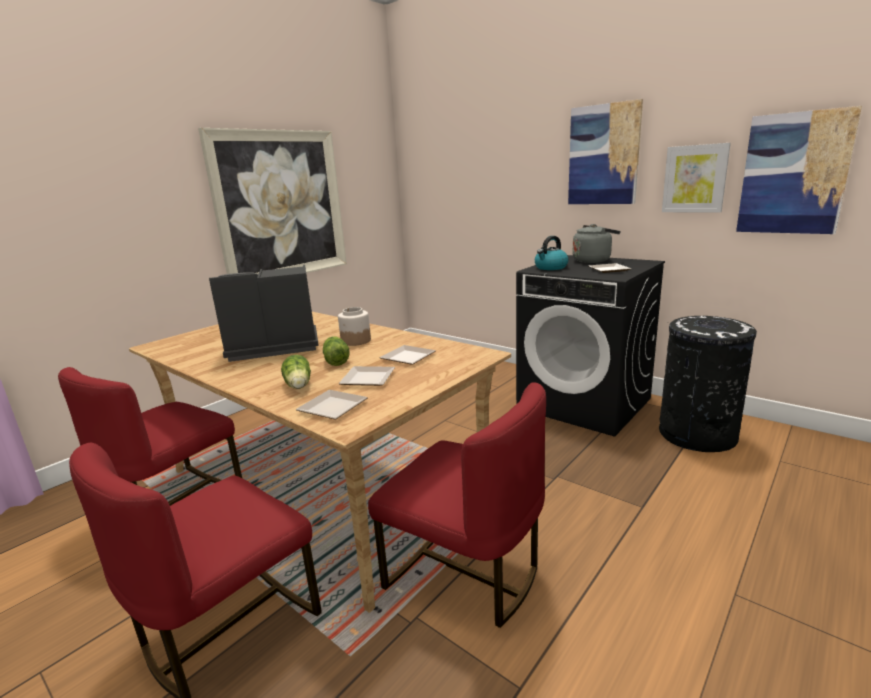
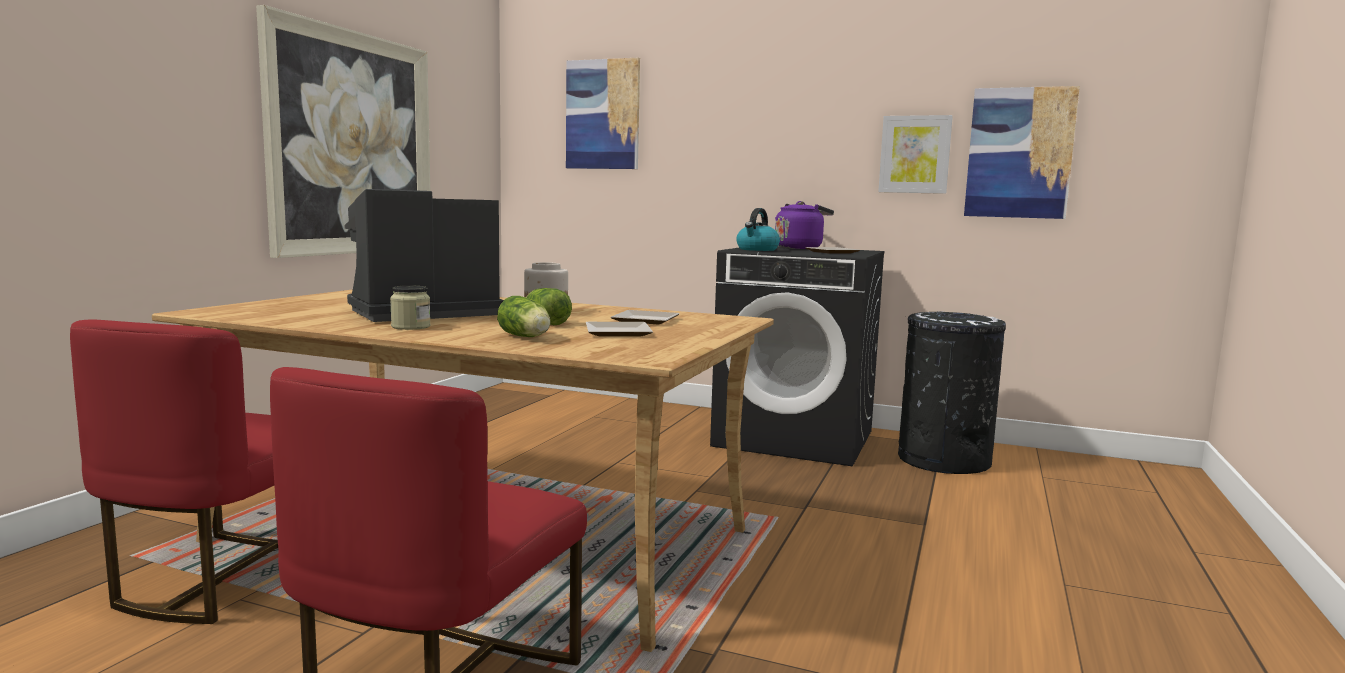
camera: 20 degrees left, 10 degrees down
(244, 368) = (410, 327): none -> jar
(330, 408) = (604, 349): plate -> none
(465, 573) = (753, 602): red chair -> none
(593, 260) = (800, 248): grey kettle -> purple kettle
(603, 155) = (805, 121): picture -> picture (603, 114)

